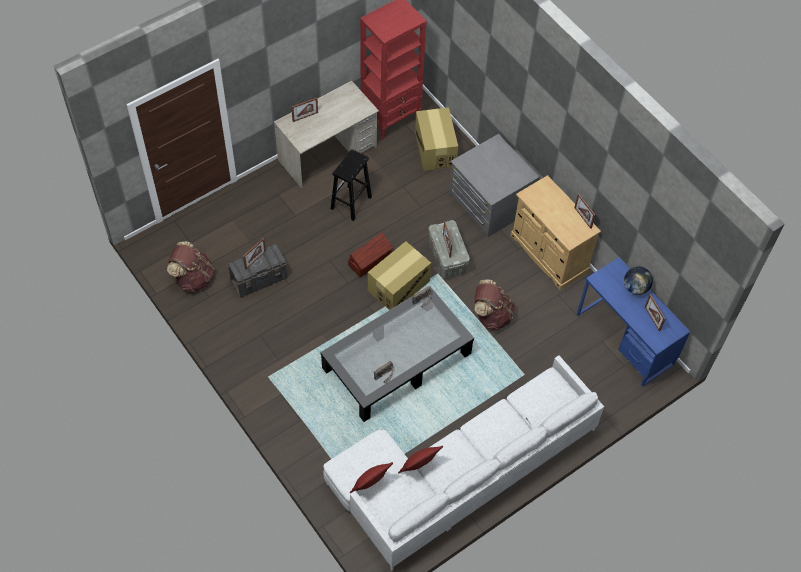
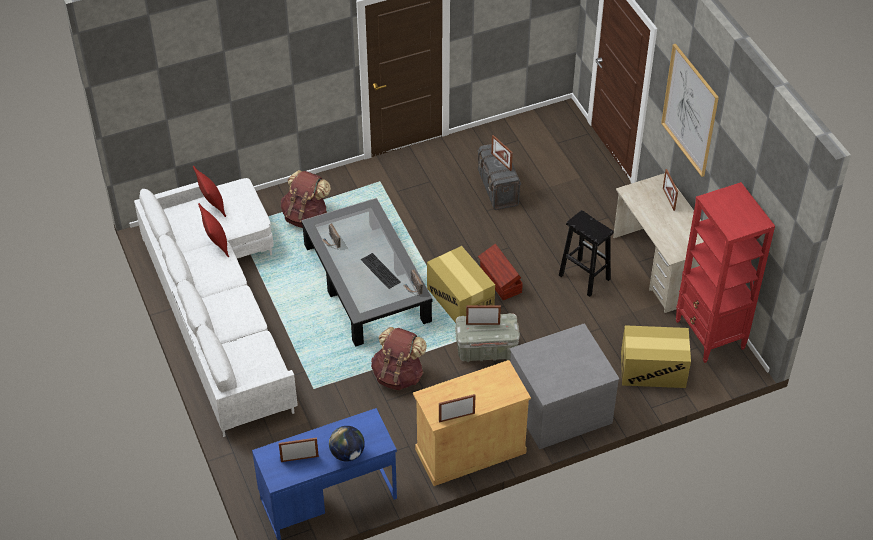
camera: 105 degrees right, 10 degrees down
(193, 278) = (512, 141): brown backpack -> brown backpack (306, 216)
(282, 53) = (690, 110): none -> picture
(410, 330) = (379, 271): none -> keyboard

